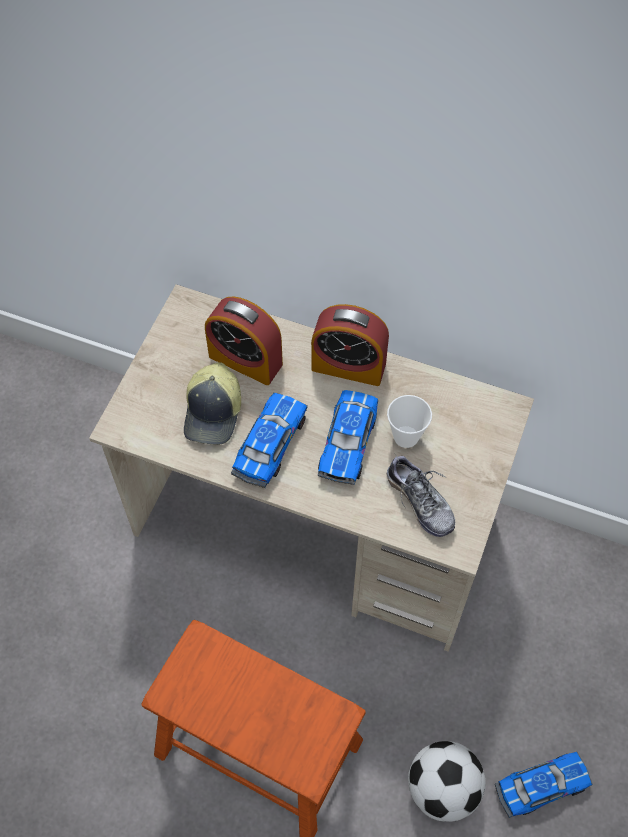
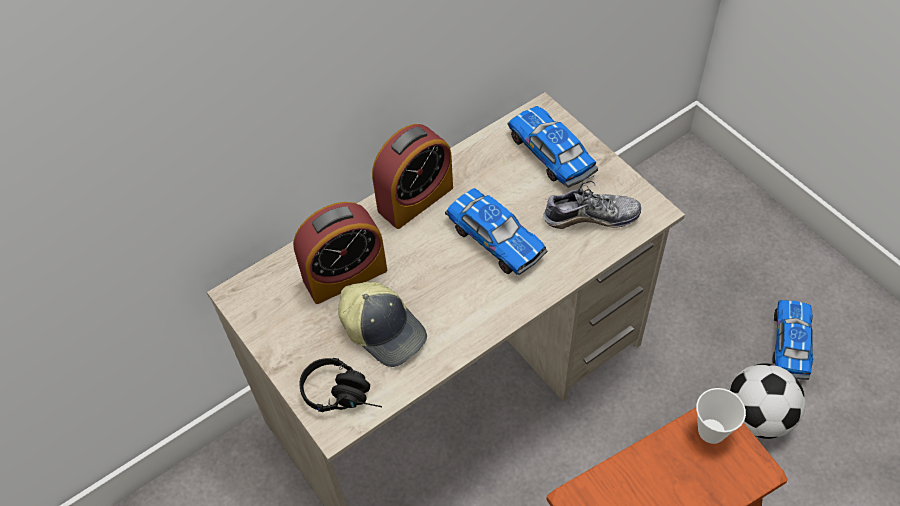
camera: 55 degrees left, 5 degrees down
(145, 418) = (344, 394): none -> black headphones
(270, 445) = (454, 300): toy car -> toy car (551, 154)
(406, 436) = (519, 194): cup -> cup (711, 431)

